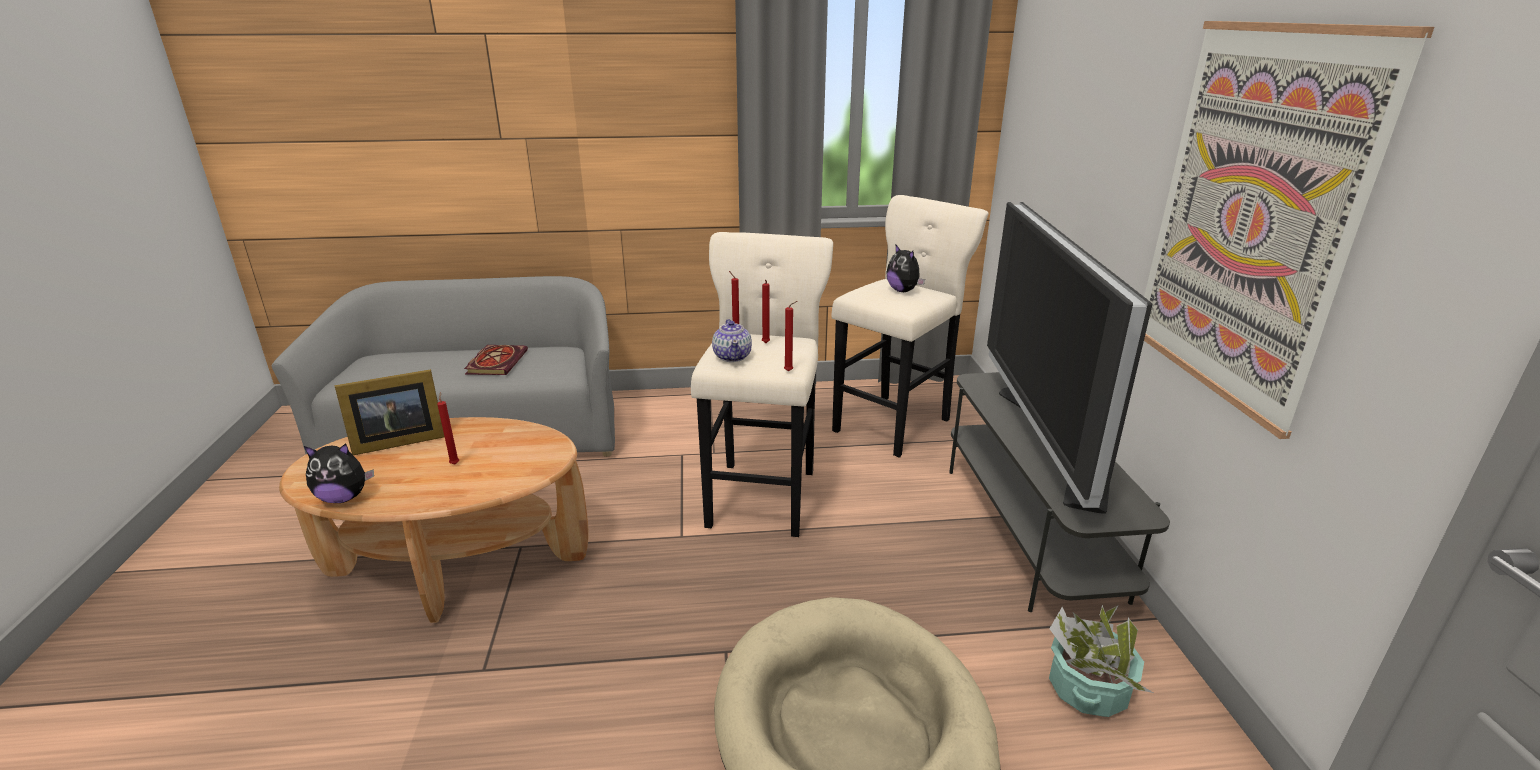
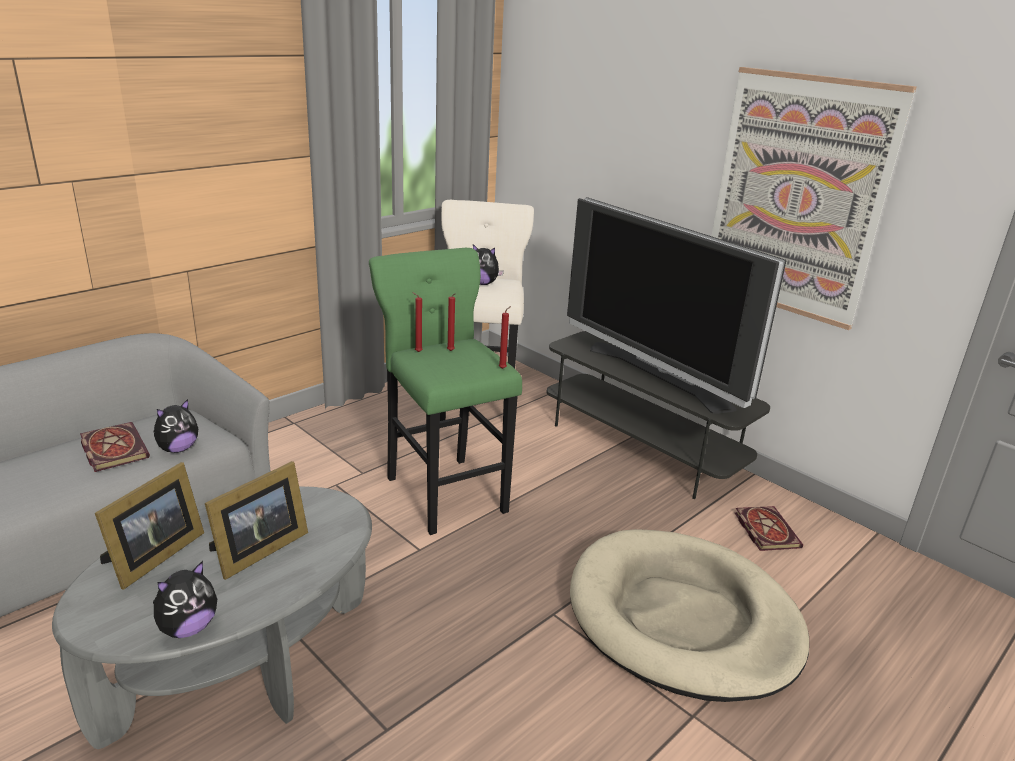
camera: 40 degrees left, 0 degrees up
(455, 463) = (256, 551): red candle -> picture frame
(457, 567) = (242, 668): brown coffee table -> grey coffee table
(533, 375) = (178, 449): none -> plush toy
(732, 356) = (443, 368): teapot -> none
(763, 494) = (444, 491): beige stool -> green stool
(1087, 689) = (764, 529): potted plant -> book

